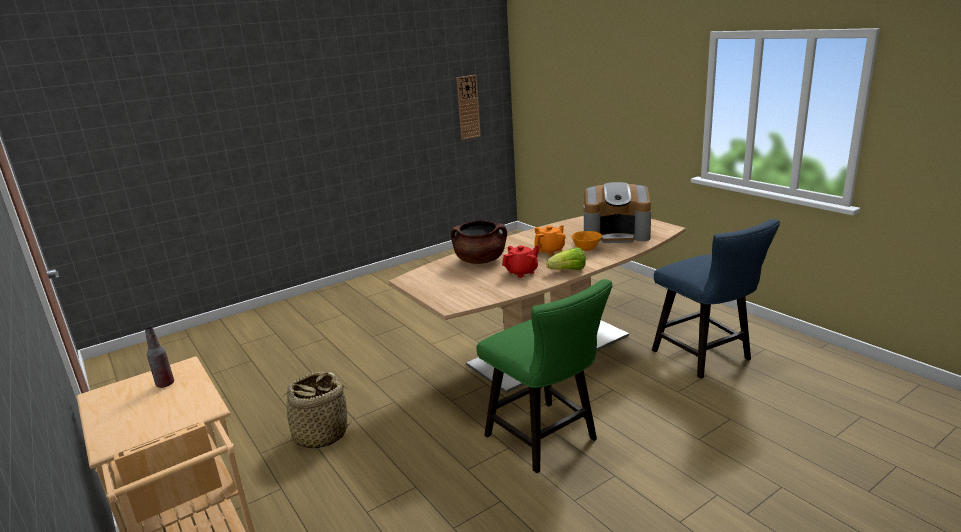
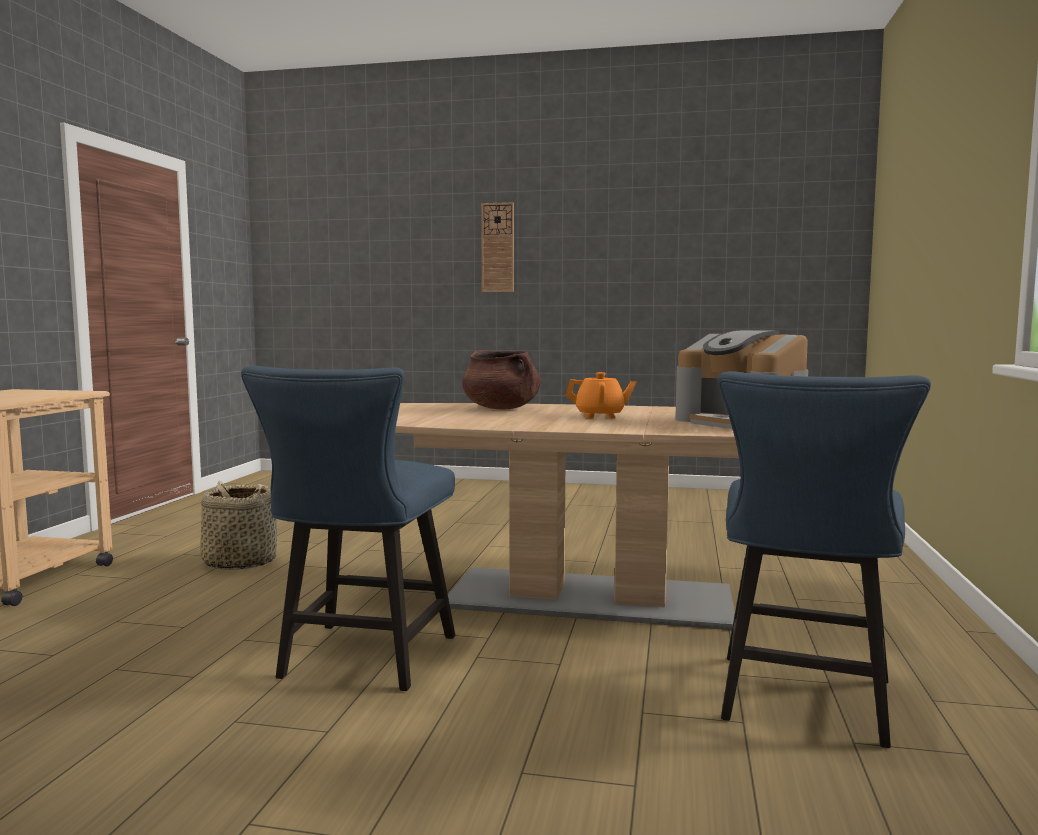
camera: 45 degrees right, 15 degrees down
(165, 384) = (43, 393): bottle -> none
(468, 107) = (779, 277): wall clock -> wall clock (498, 247)
(522, 272) = (501, 419): red teapot -> none
(547, 440) = (361, 661): green chair -> blue chair
(568, 270) = (550, 426): lettuce -> none
(586, 249) = (646, 422): orange bowl -> none

